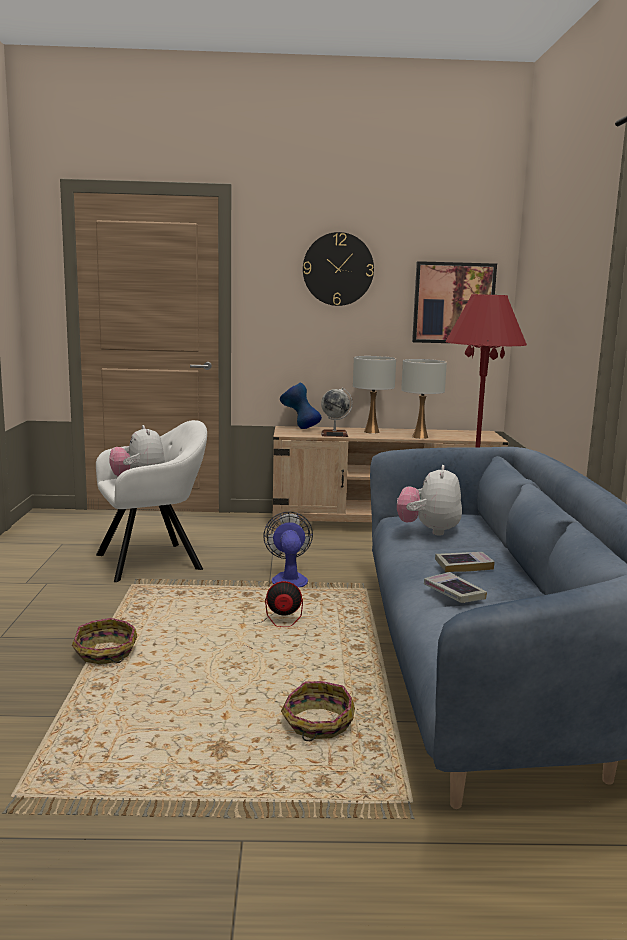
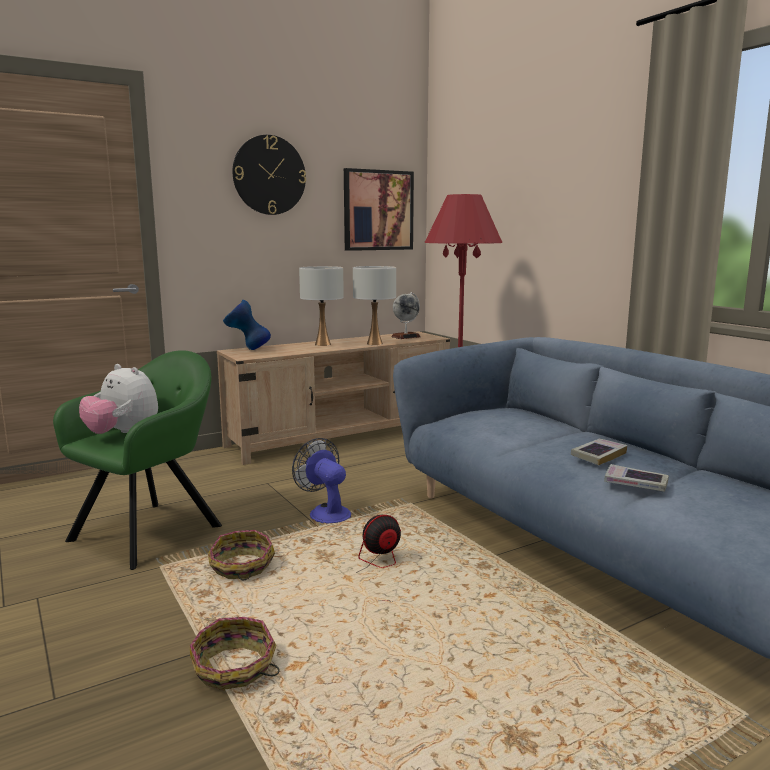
camera: 30 degrees left, 0 degrees up
(153, 561) = (151, 530): white armchair -> green armchair
(317, 724) = (562, 665): basket -> basket (241, 567)
(334, 434) = (295, 351): globe -> globe (406, 337)
(429, 531) = (502, 429): plush toy -> none

